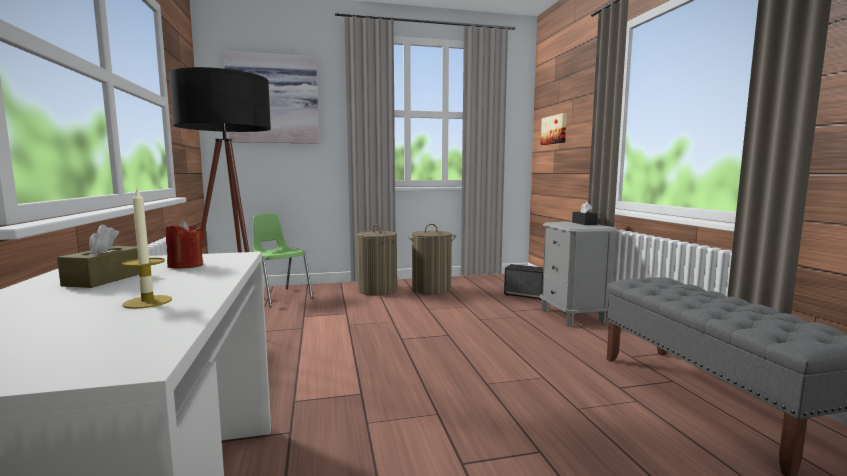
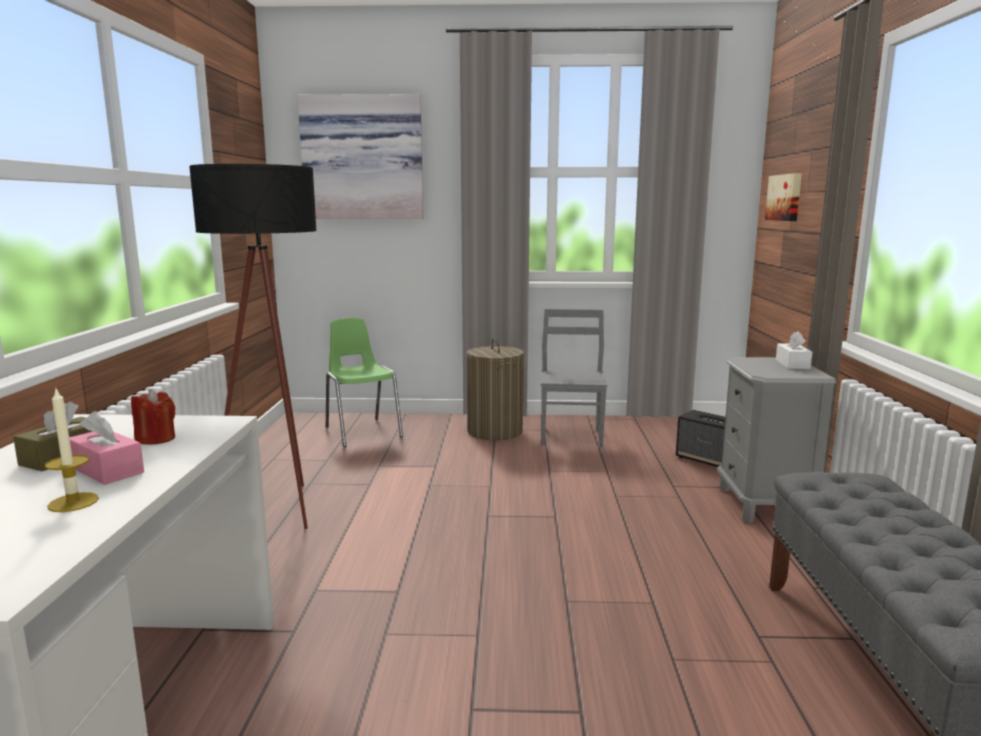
camera: 15 degrees right, 5 degrees up
(159, 283) = (107, 470): none -> pink tissue box
(431, 289) = (572, 436): laundry basket -> grey chair
(584, 223) = (792, 364): black tissue box -> white tissue box

